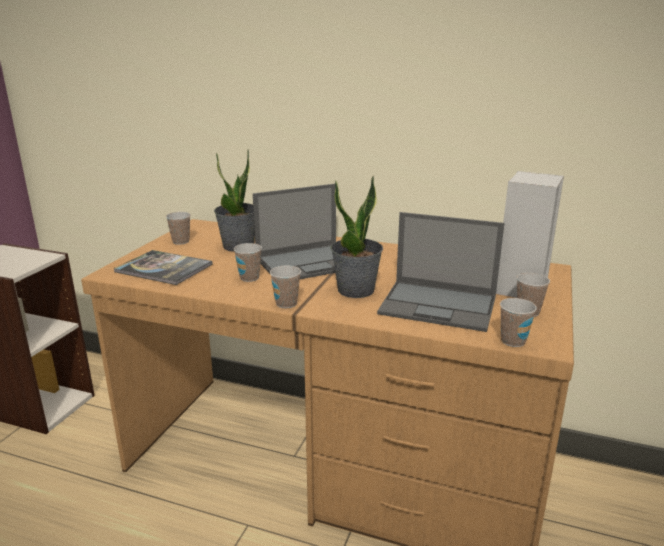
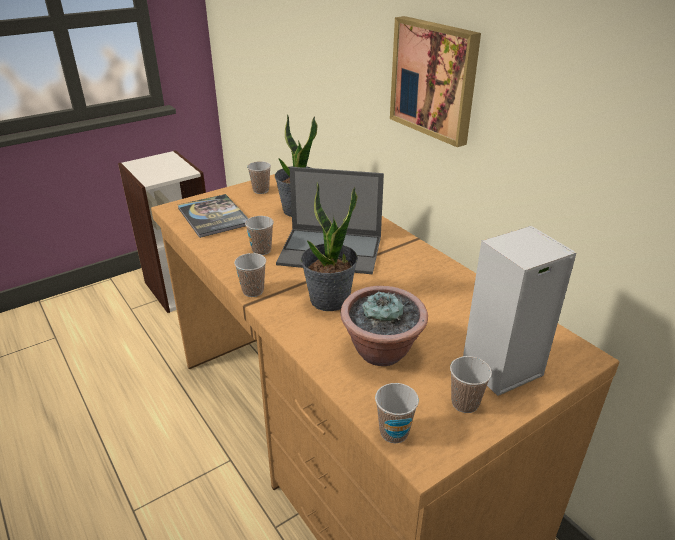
camera: 35 degrees right, 10 degrees up
(361, 97) = (435, 79): none -> picture
(439, 305) = (382, 352): laptop -> potted plant

